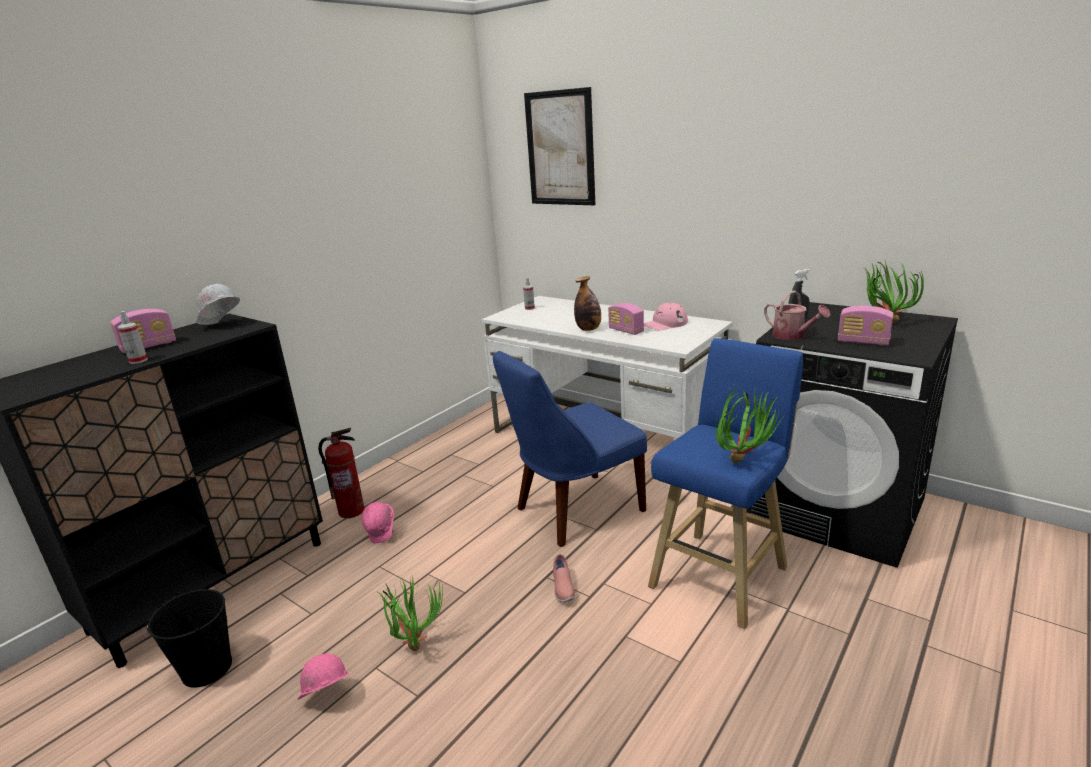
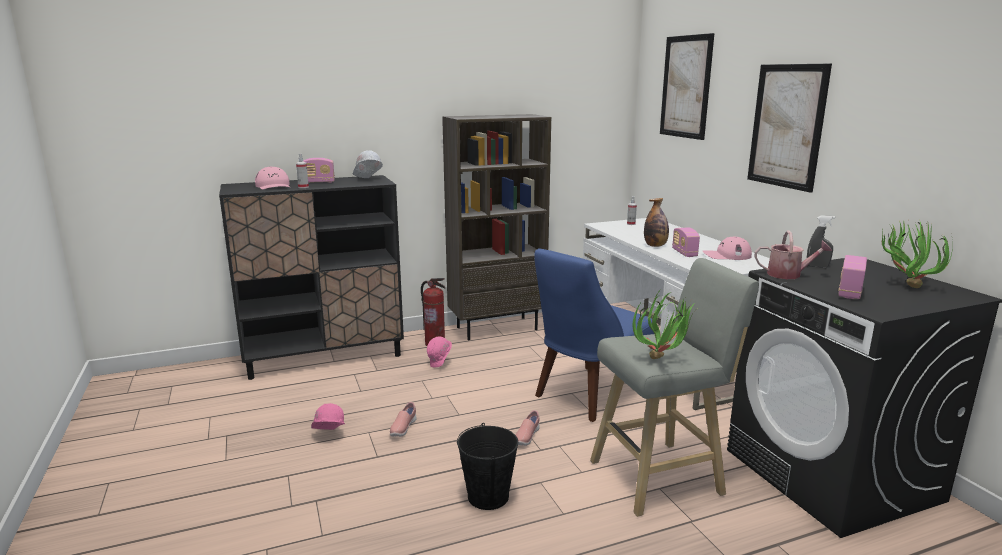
camera: 30 degrees right, 5 degrees down
(81, 370) = (273, 186): none -> pink cap
(207, 668) = (286, 396): black bucket -> black bucket (488, 496)
(407, 464) = (497, 328): none -> brown bookcase
(415, 642) = (403, 429): potted plant -> pink shoe
(574, 511) = (587, 395): blue chair -> blue chair turned 45 degrees counterclockwise
(701, 182) = (787, 126): none -> picture
(722, 574) = (661, 476): blue stool -> grey stool
(792, 336) = (788, 275): watering can -> watering can turned 75 degrees counterclockwise
(863, 342) = (849, 292): radio -> radio turned 60 degrees clockwise

